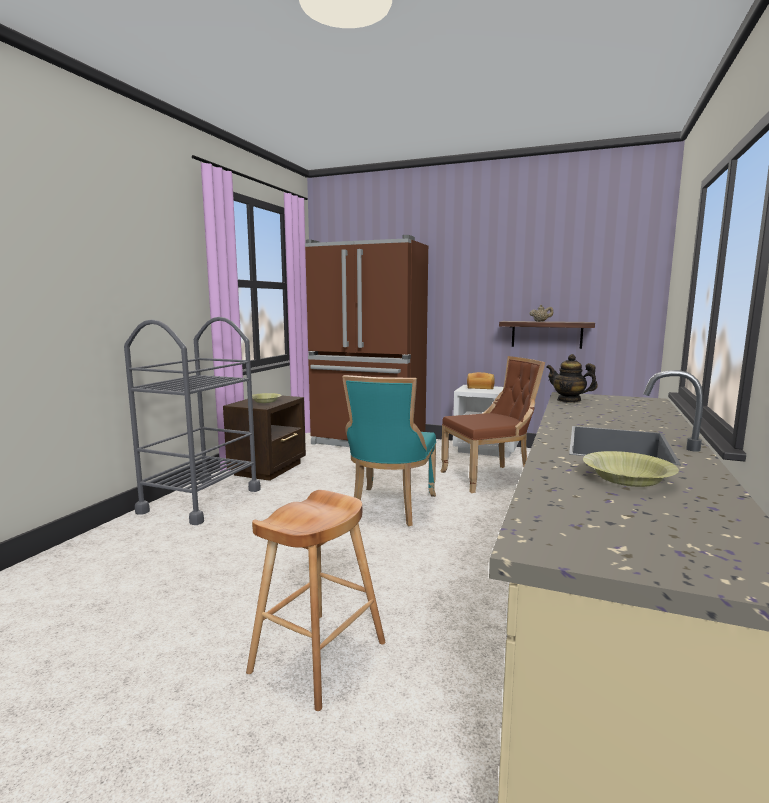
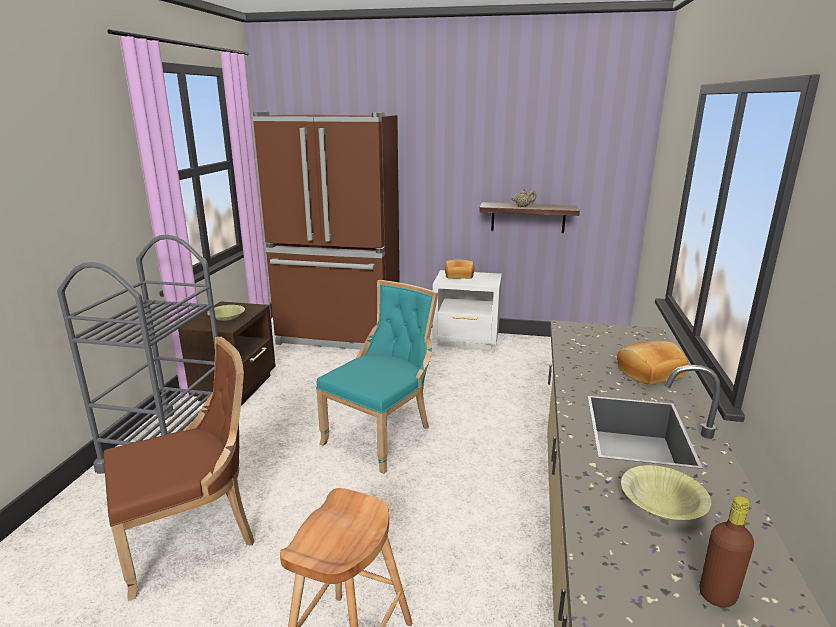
camera: 10 degrees left, 10 degrees up
(390, 508) = (382, 435): turquoise chair -> turquoise chair turned 150 degrees counterclockwise
(489, 477) = (476, 381): brown chair -> brown chair (193, 537)
(569, 400) = (572, 339): teapot -> none
(642, 417) = (648, 372): none -> bread
(669, 529) = (717, 595): none -> brown bottle

